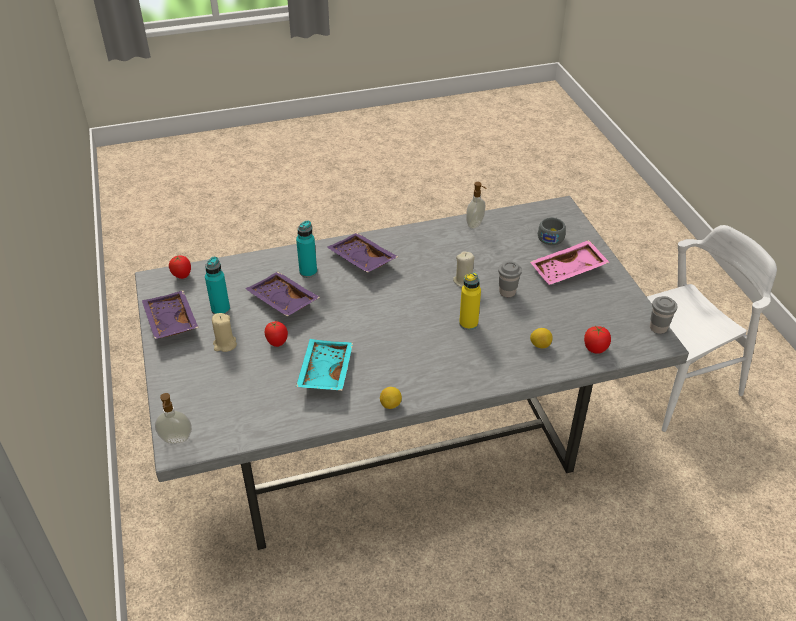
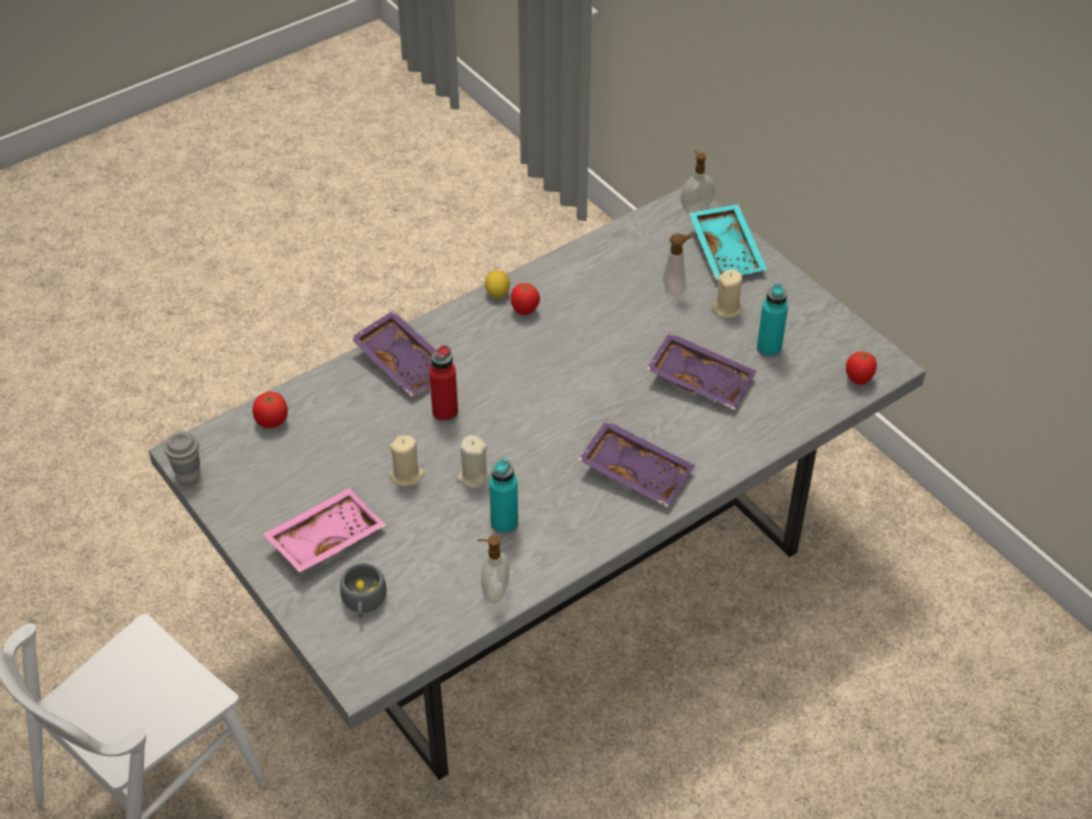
camera: 160 degrees right, 5 degrees up
(169, 322) = (814, 317): purple tray -> purple tray (405, 362)
(250, 370) = (675, 289): none -> soap dispenser
(277, 343) = (667, 326): tomato -> tomato (524, 311)
(308, 272) = (698, 432): turquoise bottle -> turquoise bottle (504, 523)
(324, 372) = (591, 308): turquoise tray -> turquoise tray (728, 251)
(468, 323) = (445, 413): yellow bottle -> red bottle
(507, 292) = (407, 475): grey cup -> beige candle
(540, 345) = (344, 407): lemon -> none

